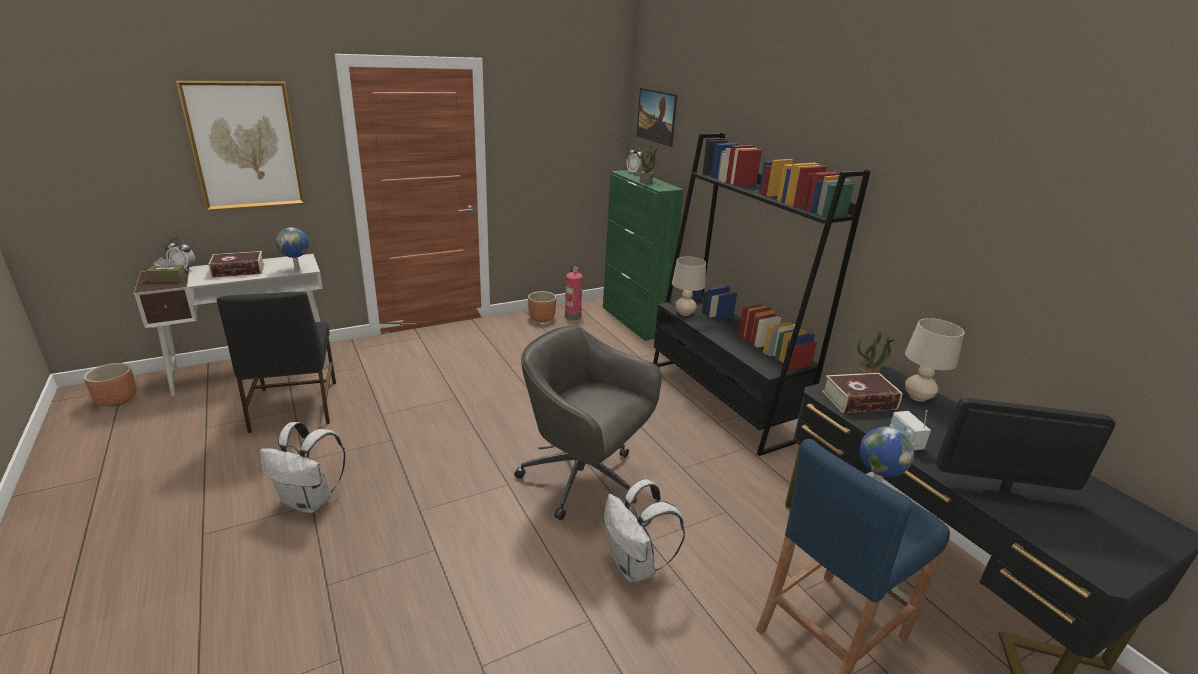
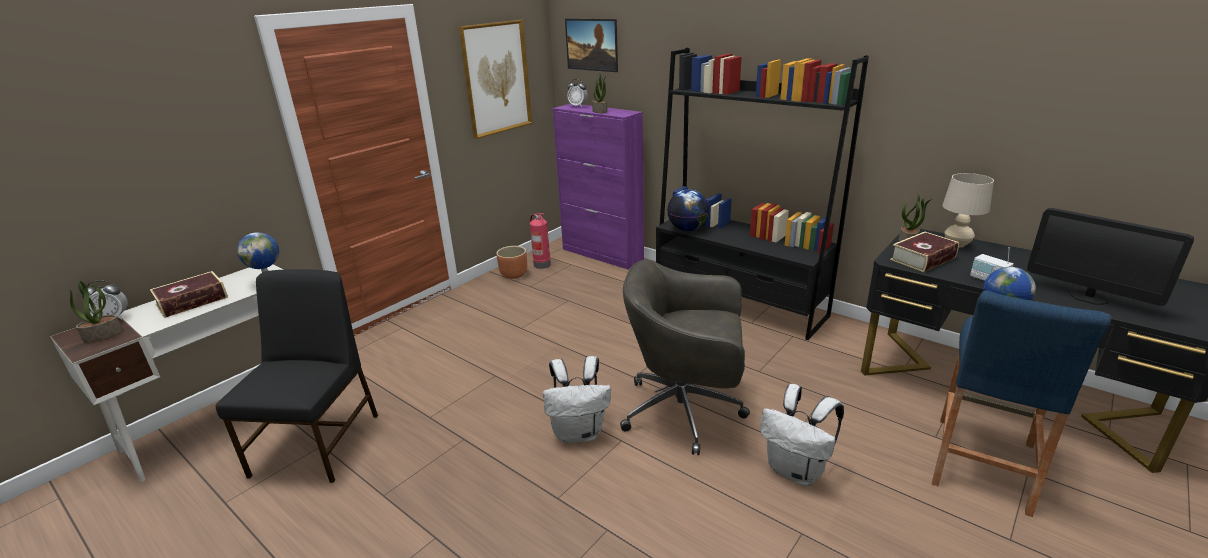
camera: 20 degrees left, 0 degrees up
(117, 400) = (65, 512): brown planter -> none
(168, 279) = (103, 334): brown tissue box -> potted plant
(245, 146) = (164, 144): picture -> picture (496, 78)
(293, 407) = (318, 443): black chair -> black chair turned 135 degrees counterclockwise
(310, 501) = (430, 534): white backpack -> white backpack (579, 432)
(633, 321) = (602, 254): green cabinet -> purple cabinet
(684, 313) = (687, 229): beige table lamp -> globe
(1003, 493) = (1088, 297): monitor -> monitor turned 120 degrees counterclockwise

